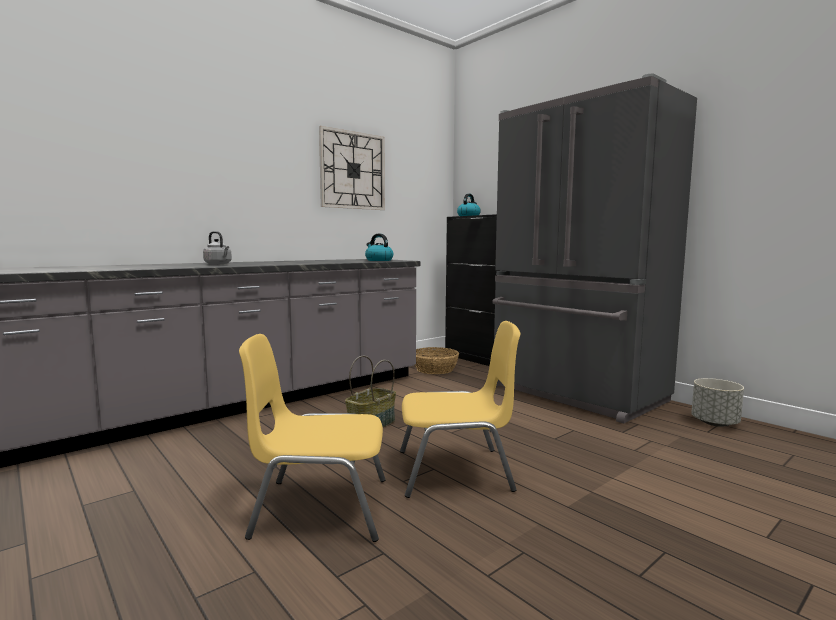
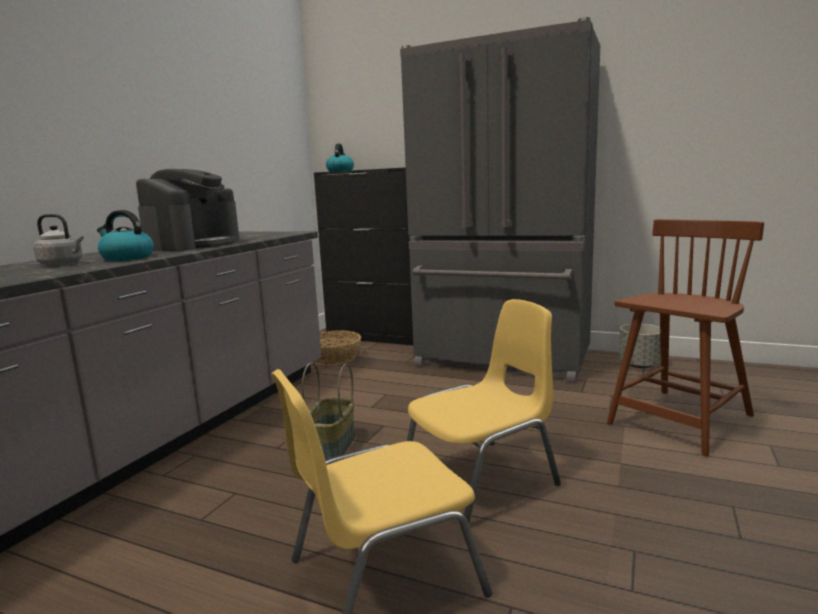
camera: 25 degrees left, 5 degrees up
(316, 261) = (194, 245): none -> coffee machine
(352, 170) = (201, 115): wall clock -> none
(378, 260) = (266, 235): kettle -> kettle (126, 258)
(698, 475) = (680, 421): none -> brown chair

